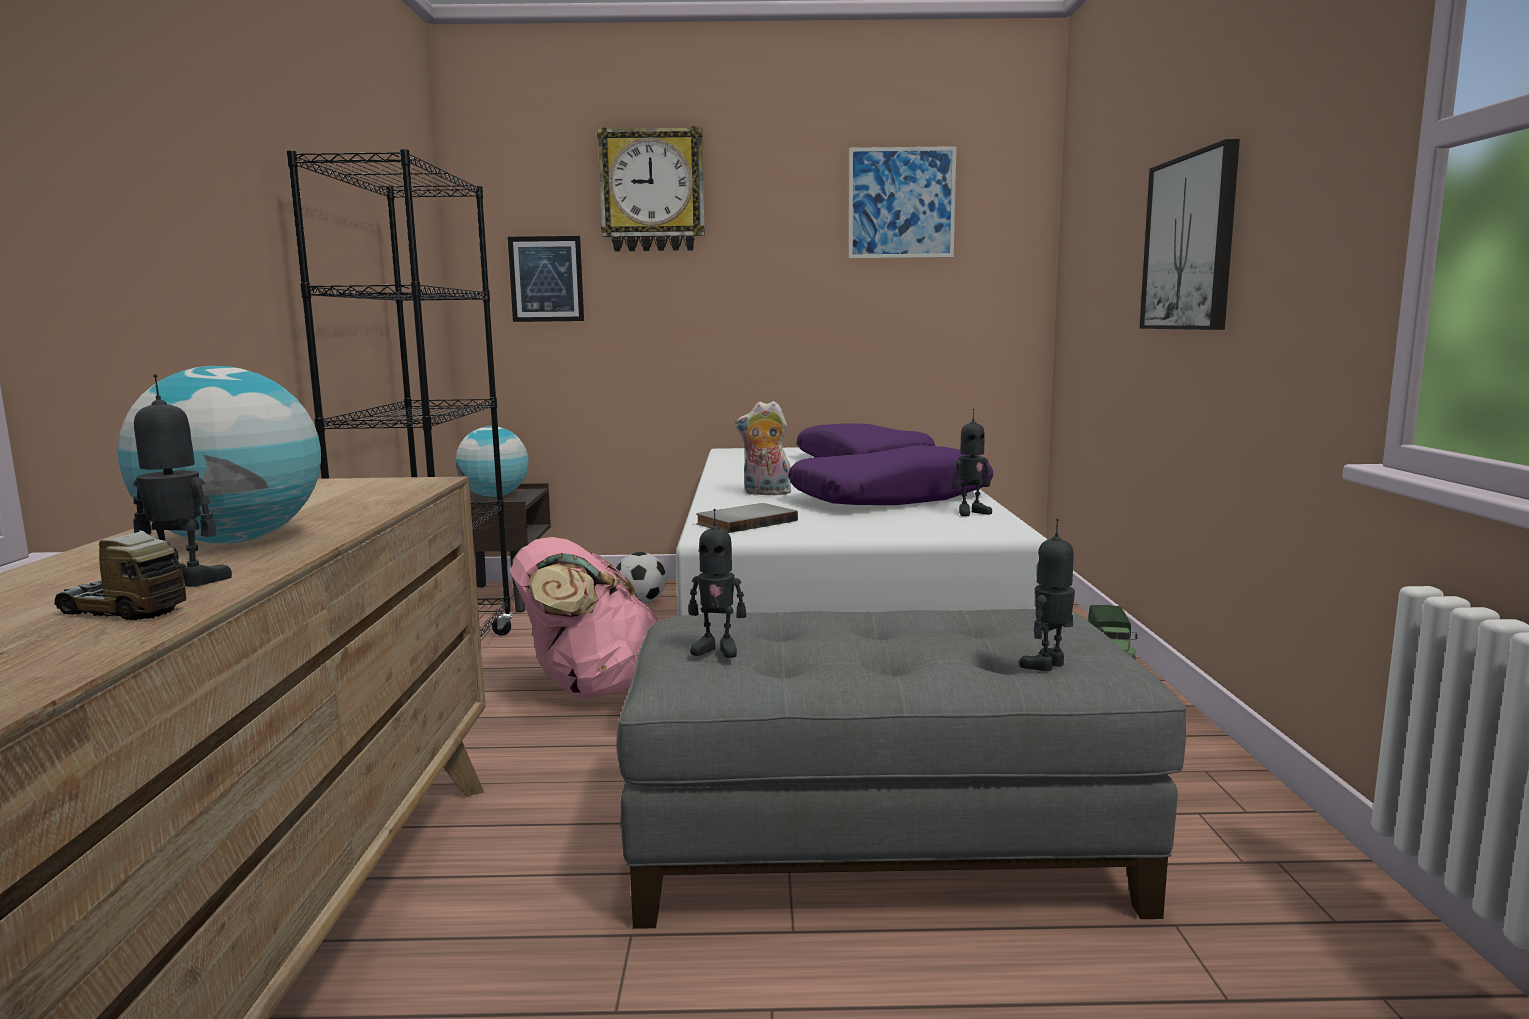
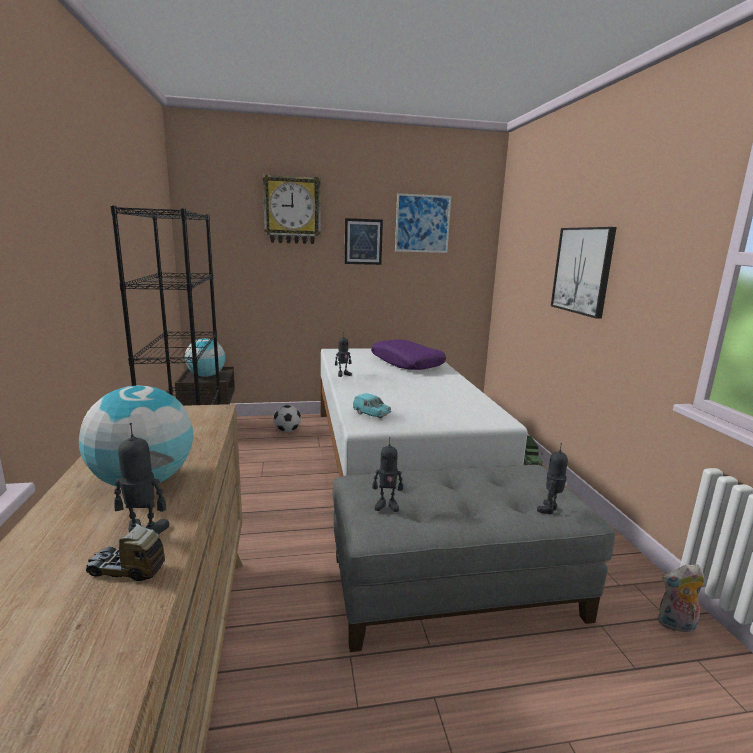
camera: 10 degrees left, 5 degrees up
(546, 279) = (232, 256): picture -> picture (363, 241)
(589, 689) = (278, 491): pink backpack -> none
(744, 522) = (371, 414): grey book -> turquoise toy car
(765, 493) = (370, 389): plush toy -> plush toy (676, 625)
(891, 497) = (435, 393): purple pillow -> none
(971, 512) = (480, 406): toy robot -> toy robot (343, 374)

